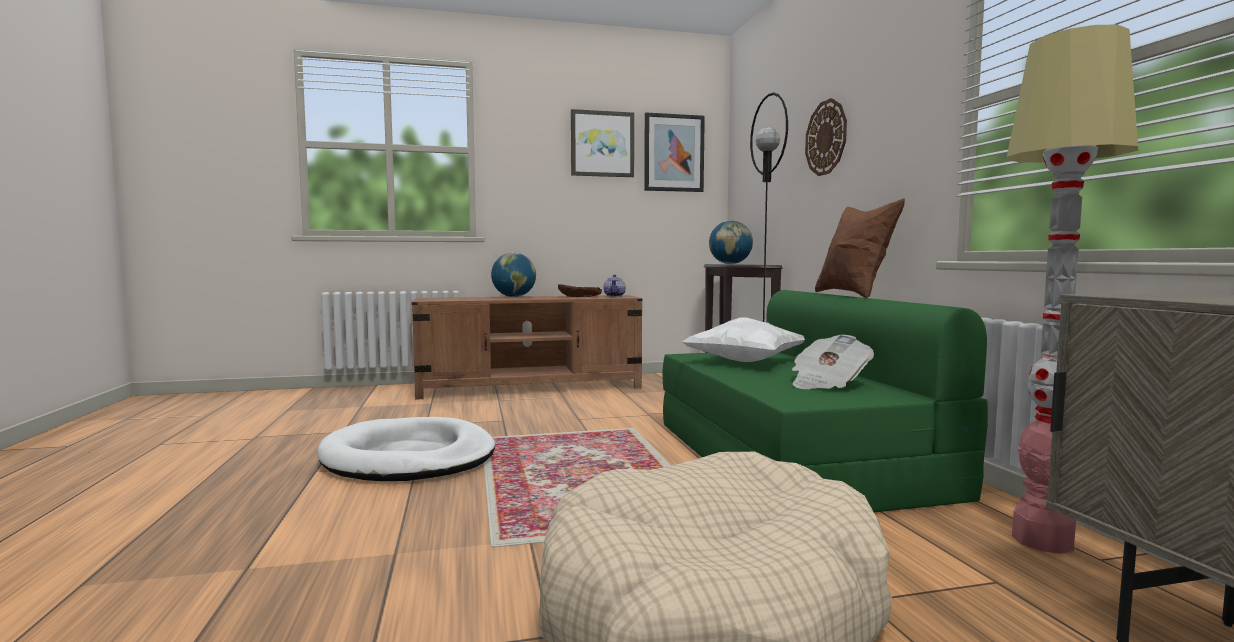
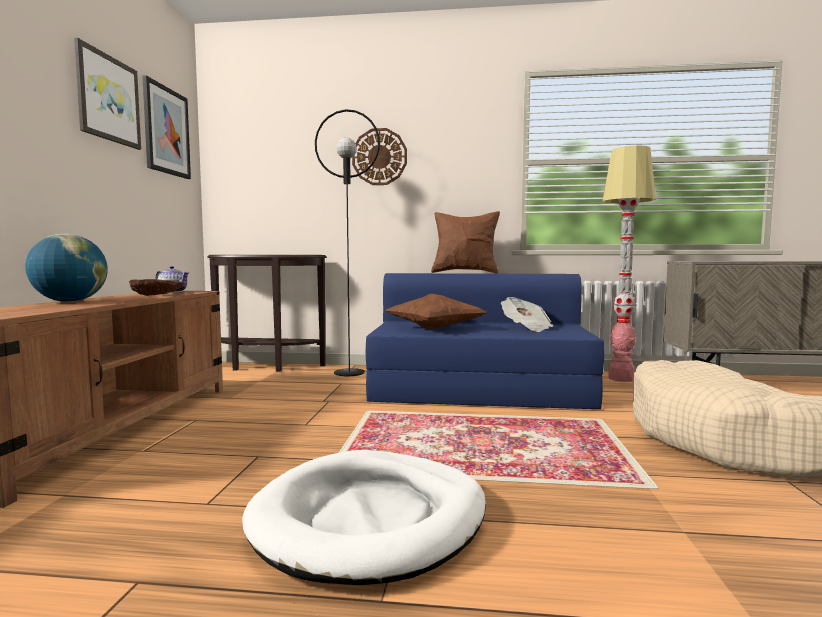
camera: 70 degrees left, 0 degrees up
(730, 264) = (254, 254): globe -> none
(745, 362) = (435, 329): white pillow -> brown pillow
(793, 455) = (479, 387): green sofa -> blue sofa

